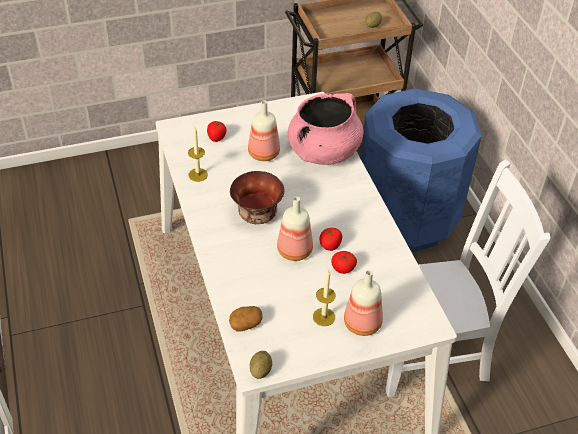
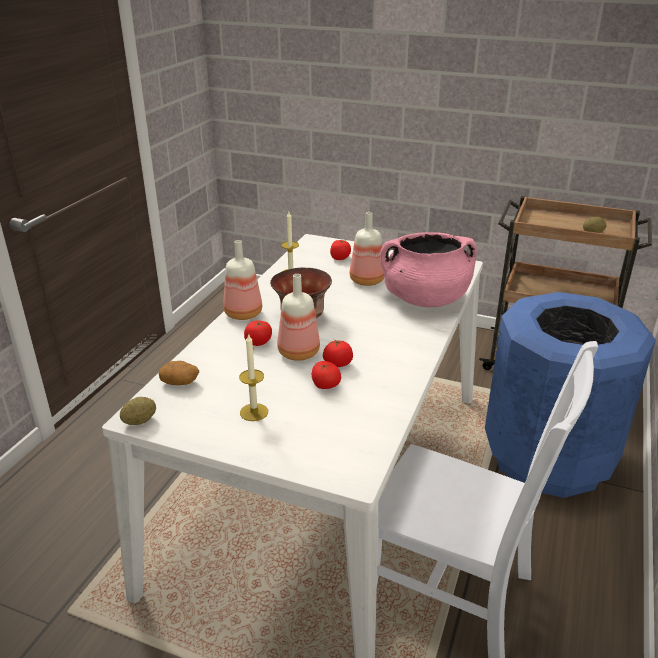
camera: 40 degrees right, 15 degrees down
(256, 257) = (258, 342): none -> tomato
(363, 323) = (284, 436): bottle -> bottle (244, 314)

